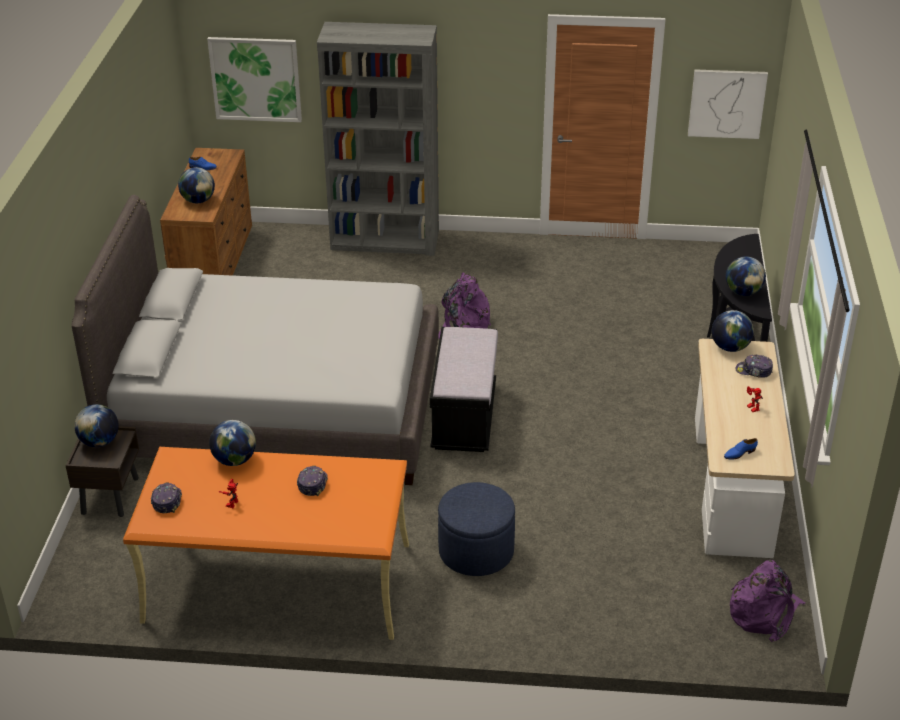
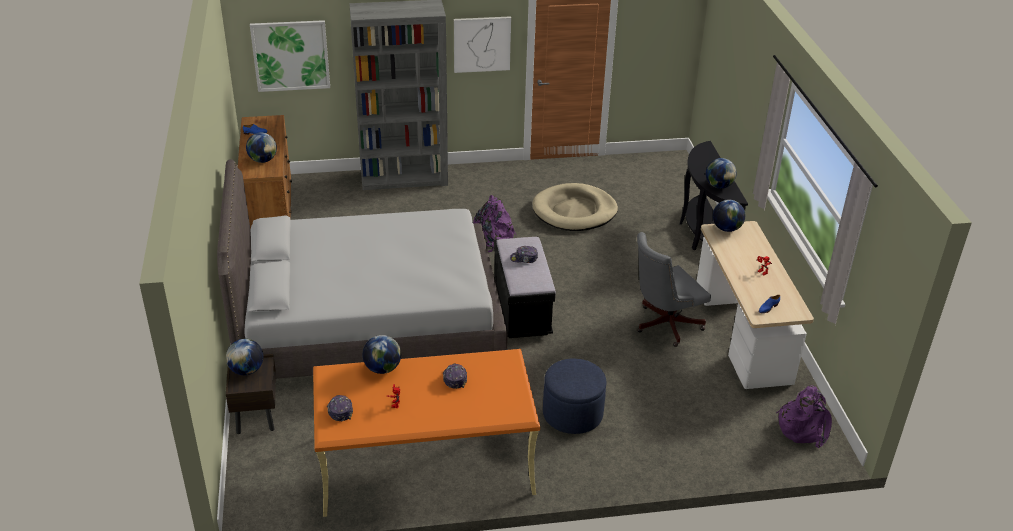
camera: 15 degrees left, 0 degrees up
(578, 305) = (574, 211): none -> beige dog bed
(634, 460) = (664, 325): none -> grey office chair
(726, 103) = (665, 43): picture -> picture (482, 44)
(754, 371) = (751, 244): cap -> cap (524, 258)

